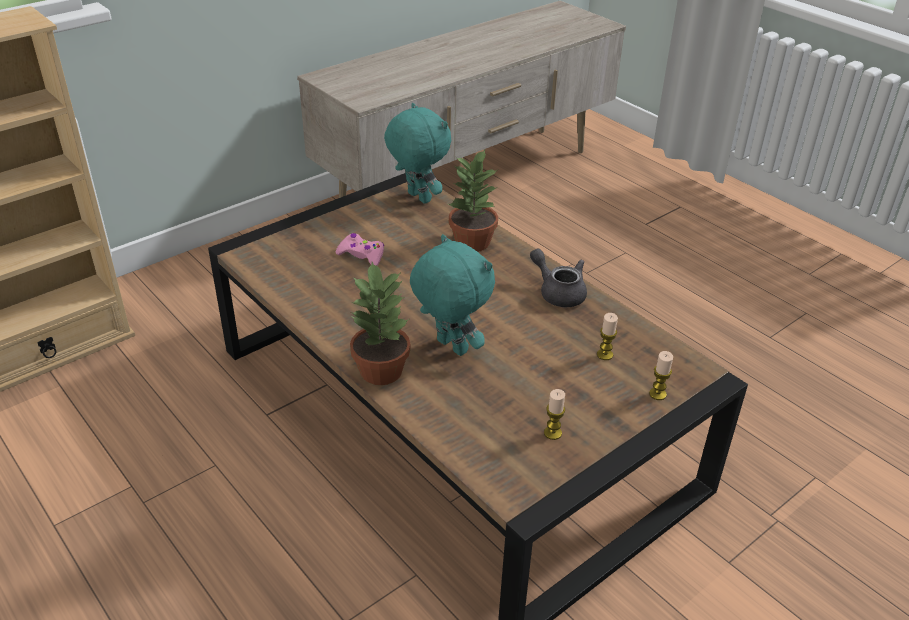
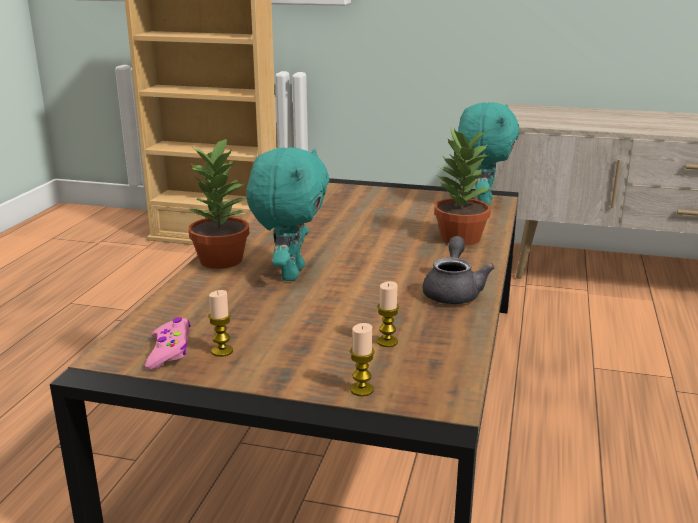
camera: 55 degrees right, 15 degrees down
(362, 255) = (363, 211): pink game controller -> pink game controller (169, 351)

